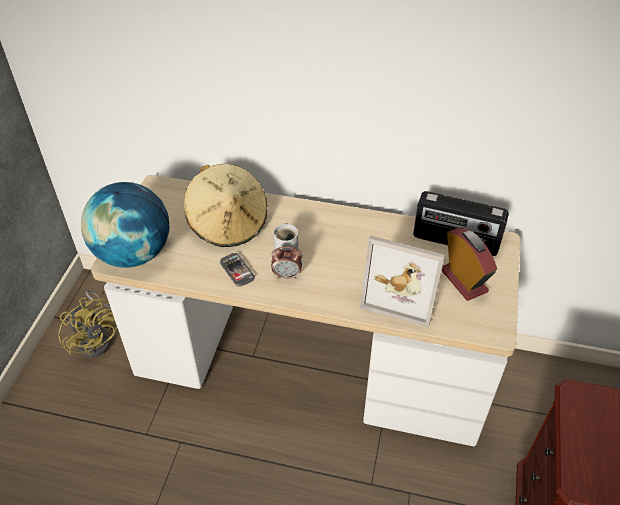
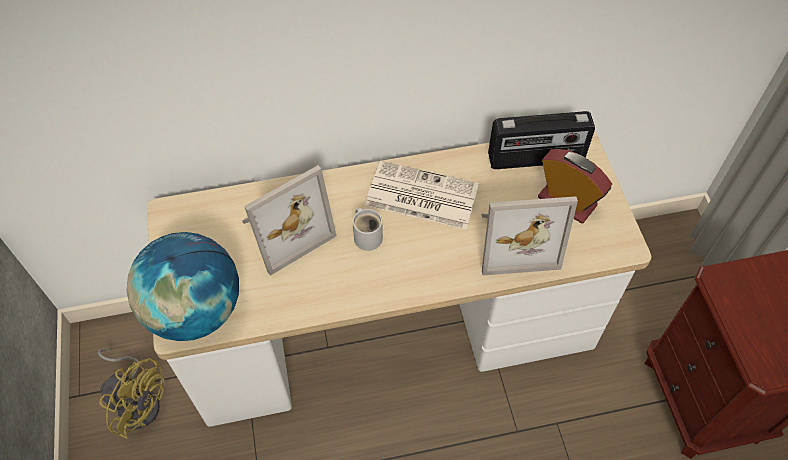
camera: 25 degrees left, 10 degrees up
(228, 224) = (284, 229): beige hat -> picture frame
(237, 270) = (328, 284): phone -> none
(287, 275) = (386, 268): alarm clock -> none
(344, 236) = (420, 196): none -> newspaper

